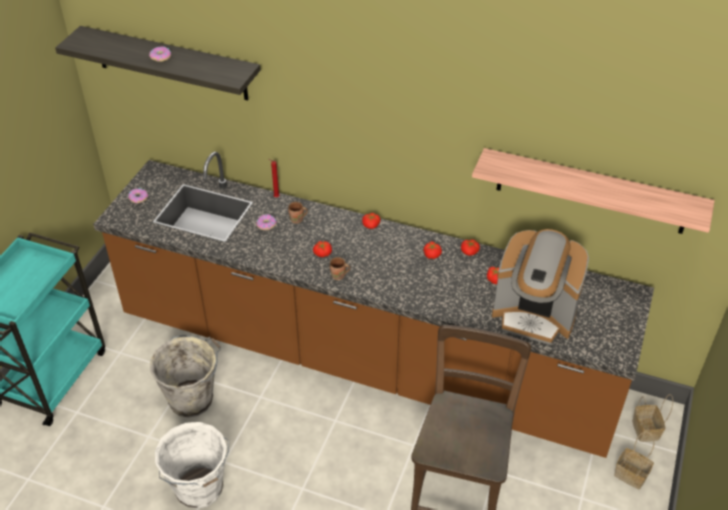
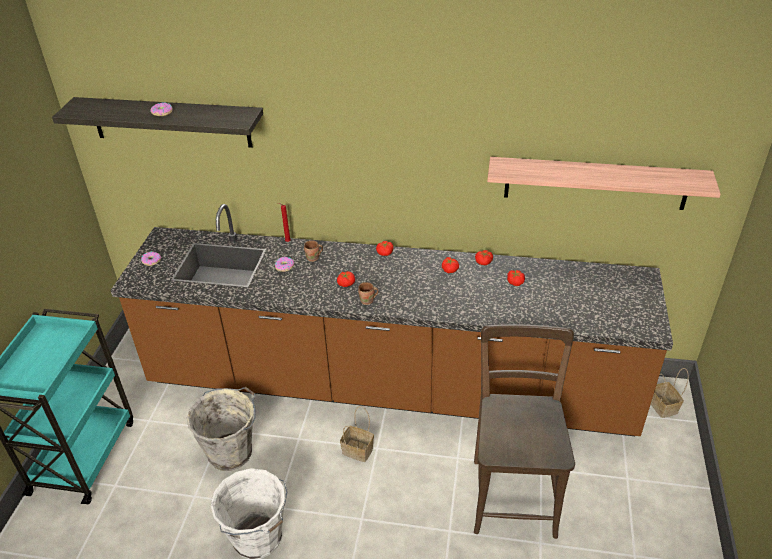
camera: 10 degrees left, 5 degrees down
(534, 315) = (562, 307): coffee machine -> none
(632, 475) = (665, 449): basket -> basket (359, 450)

